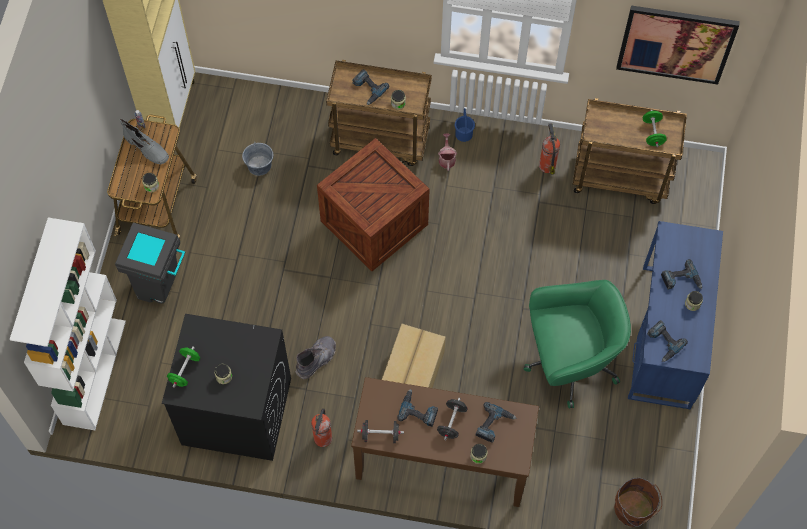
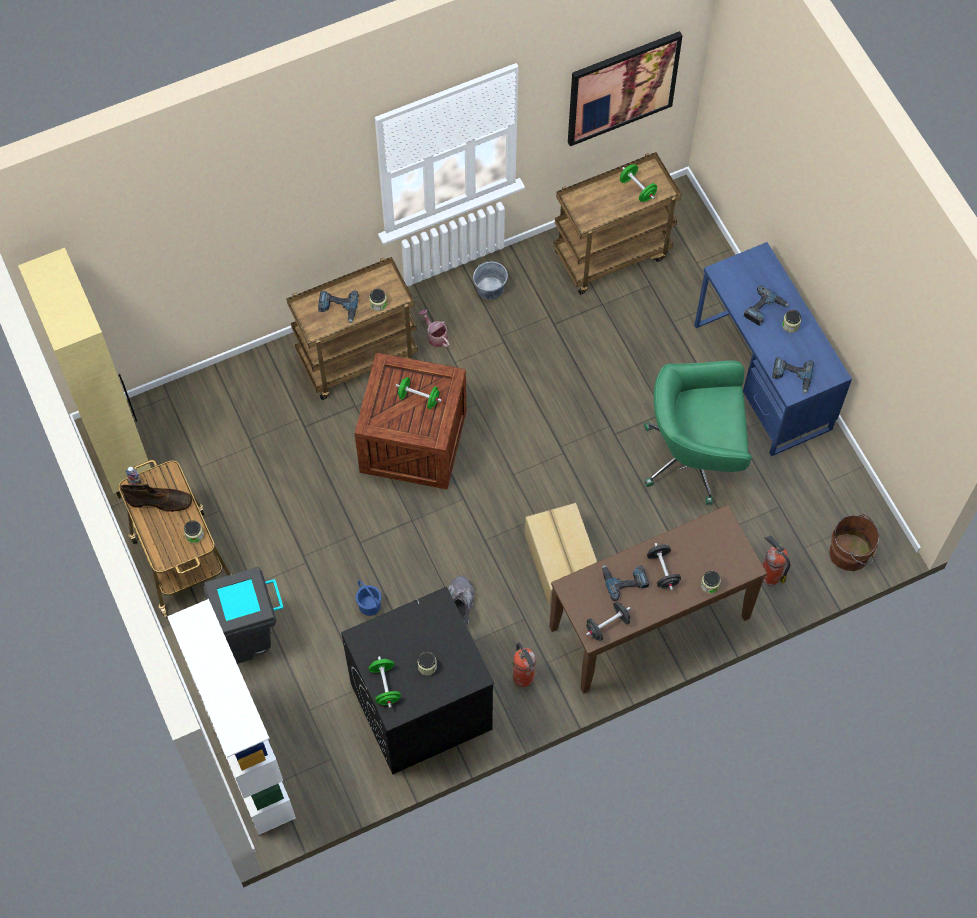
camera: 35 degrees left, 0 degrees up
(147, 148) = (160, 501): grey boot -> brown boot
(259, 166) = (256, 456): grey bucket -> grey bucket (490, 288)
(381, 188) = (418, 398): none -> green dumbbell
(464, 134) = (434, 302): blue bucket -> blue bucket (370, 605)
(494, 425) = (702, 548): power drill -> none
(547, 165) = (535, 284): fire extinguisher -> fire extinguisher (769, 575)
(569, 362) = (694, 456): green office chair -> green office chair turned 135 degrees counterclockwise

